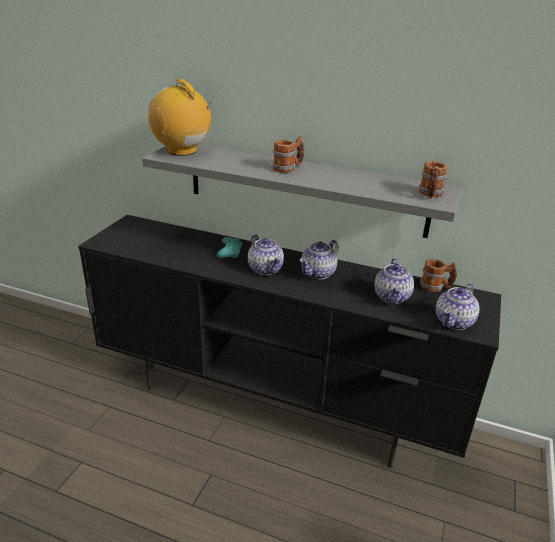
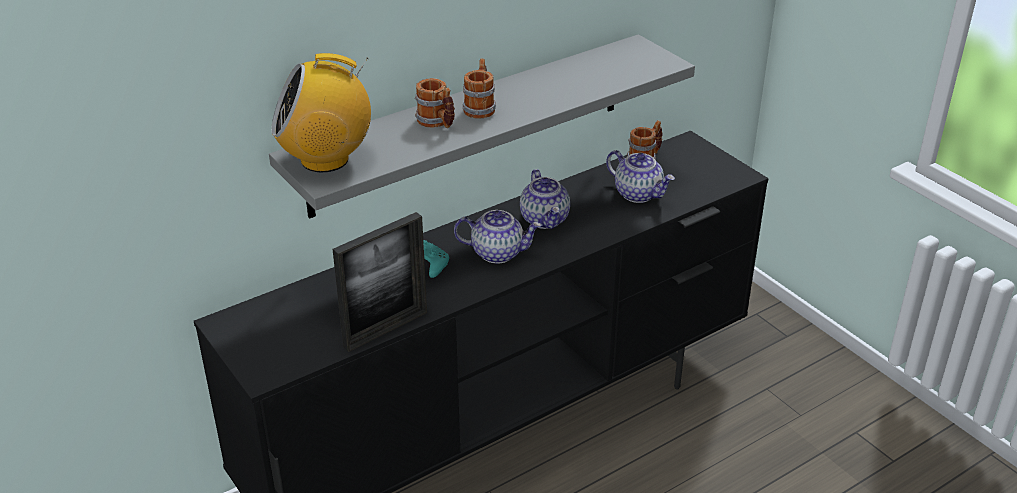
camera: 55 degrees left, 5 degrees up
(161, 260) = (385, 329): none -> picture frame
(430, 194) = (643, 58): mug -> mug (437, 122)
(454, 322) = (713, 180): teapot -> none

